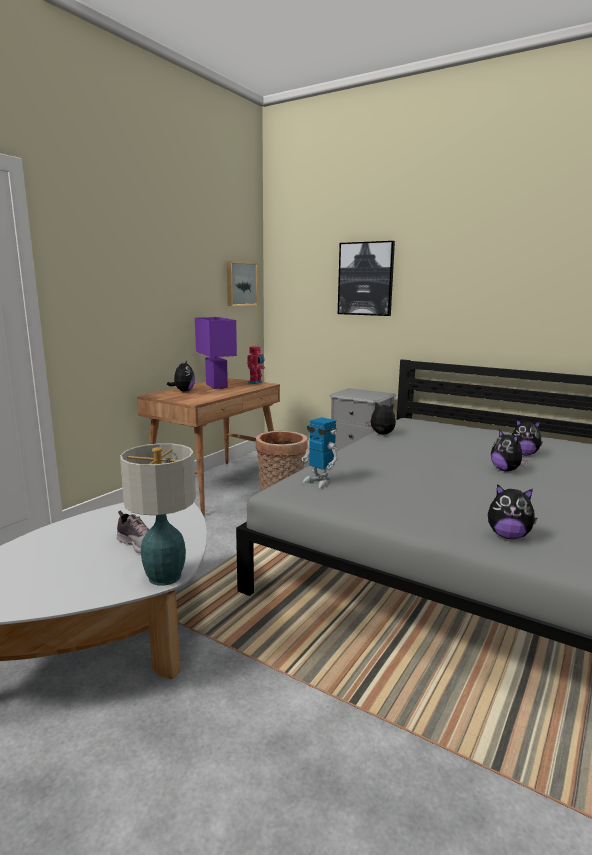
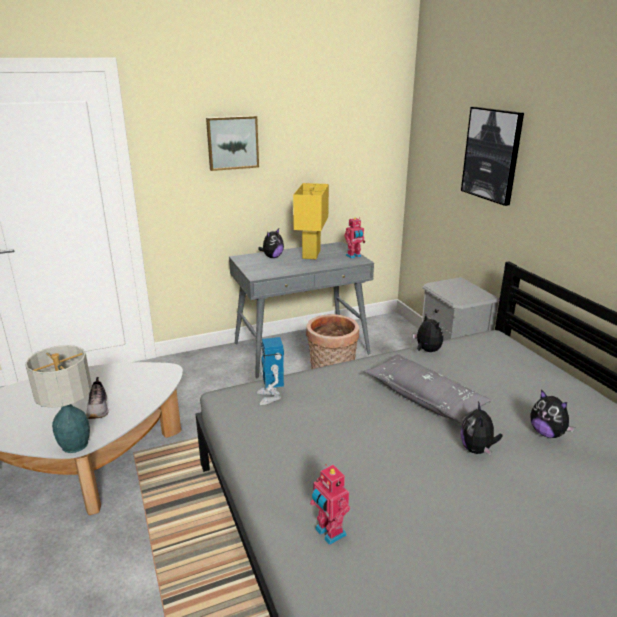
camera: 35 degrees right, 10 degrees up
(216, 386) = (311, 254): purple table lamp -> yellow table lamp
(216, 486) = (301, 348): brown desk -> grey desk
(240, 284) = (372, 143): picture -> picture (232, 142)
(426, 455) = (424, 397): none -> grey pillow
(508, 536) = (329, 533): plush toy -> toy robot

